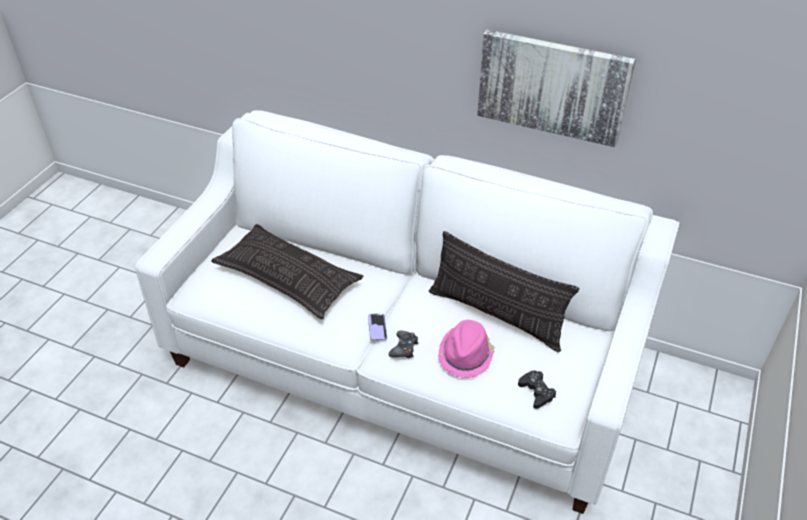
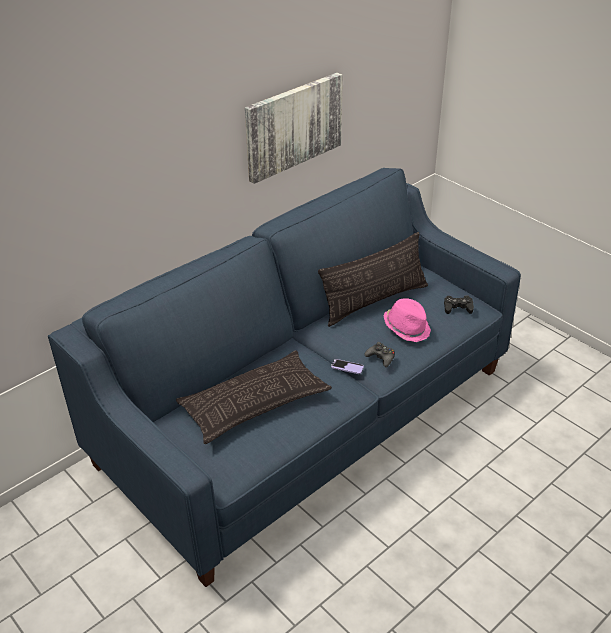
camera: 65 degrees left, 5 degrees down
(404, 359) = (305, 416): white sofa -> blue sofa

